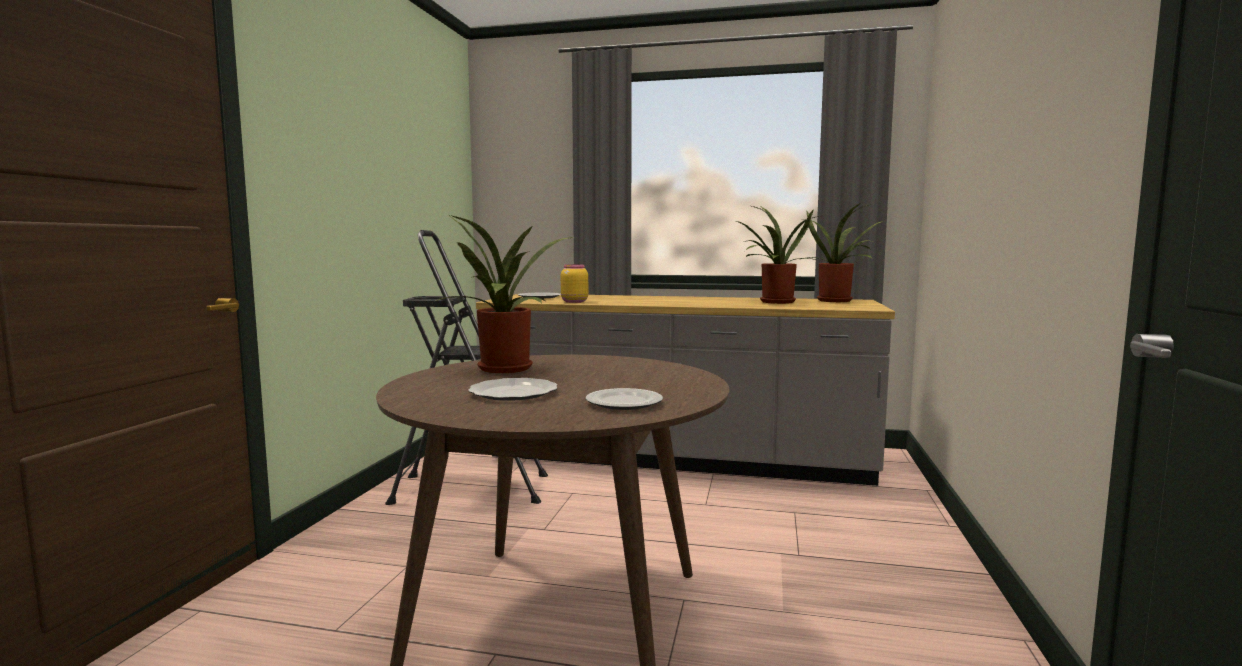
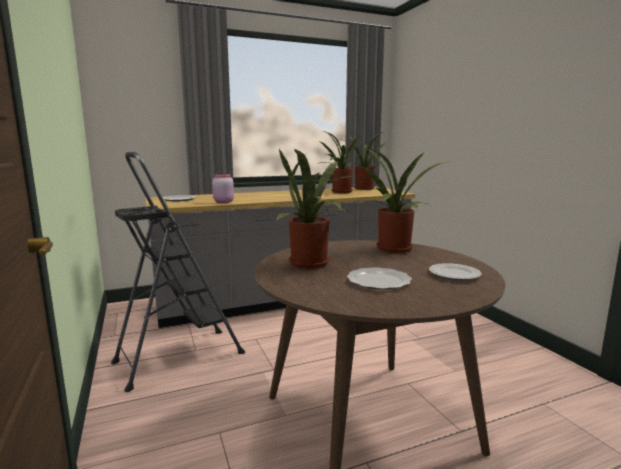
camera: 35 degrees left, 5 degrees up
(573, 302) = (223, 202): yellow jar -> pink jar
(650, 372) = (394, 250): none -> potted plant

